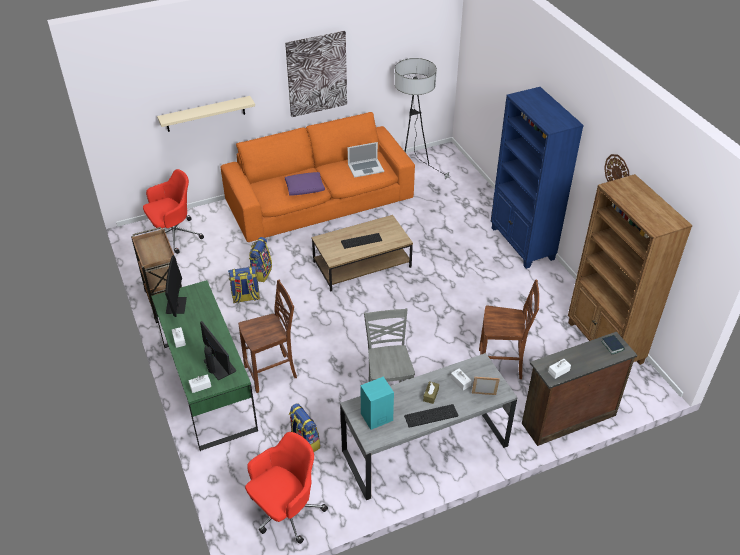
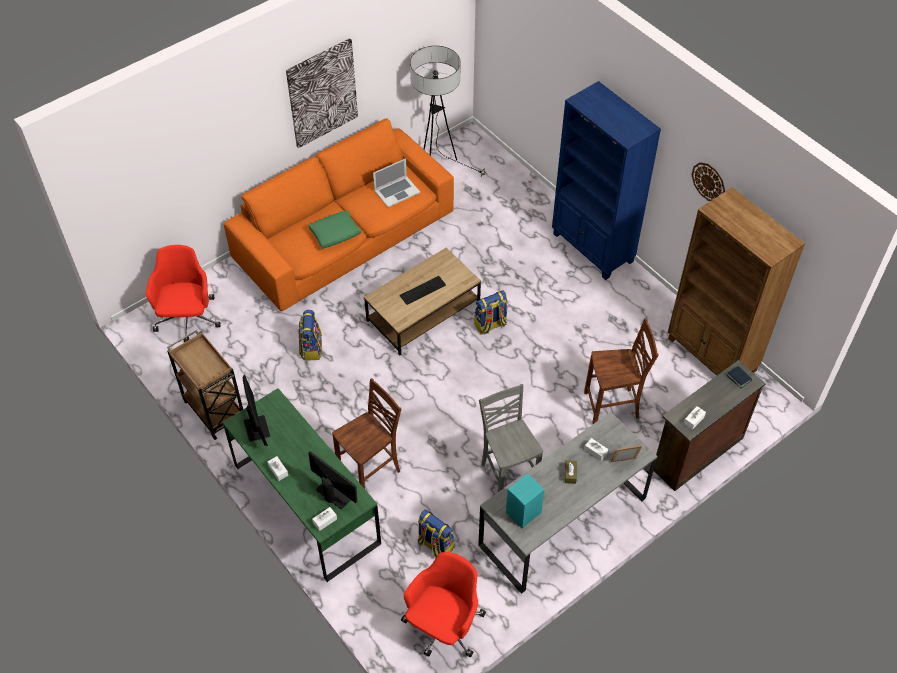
camera: 15 degrees left, 10 degrees up
(174, 235) = (188, 319): red office chair -> red office chair turned 45 degrees counterclockwise
(205, 114) = (202, 172): beige shelf -> none
(245, 298) = (306, 384): backpack -> backpack (490, 325)
(305, 188) = (335, 234): purple pillow -> green pillow
(431, 416) = (578, 499): keyboard -> none

